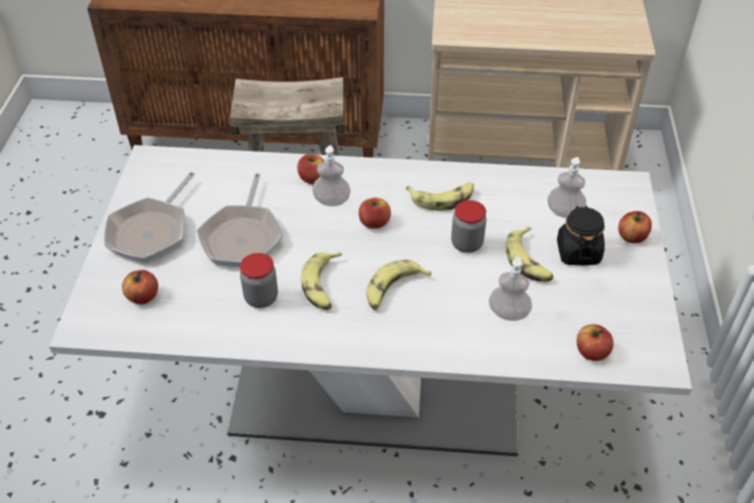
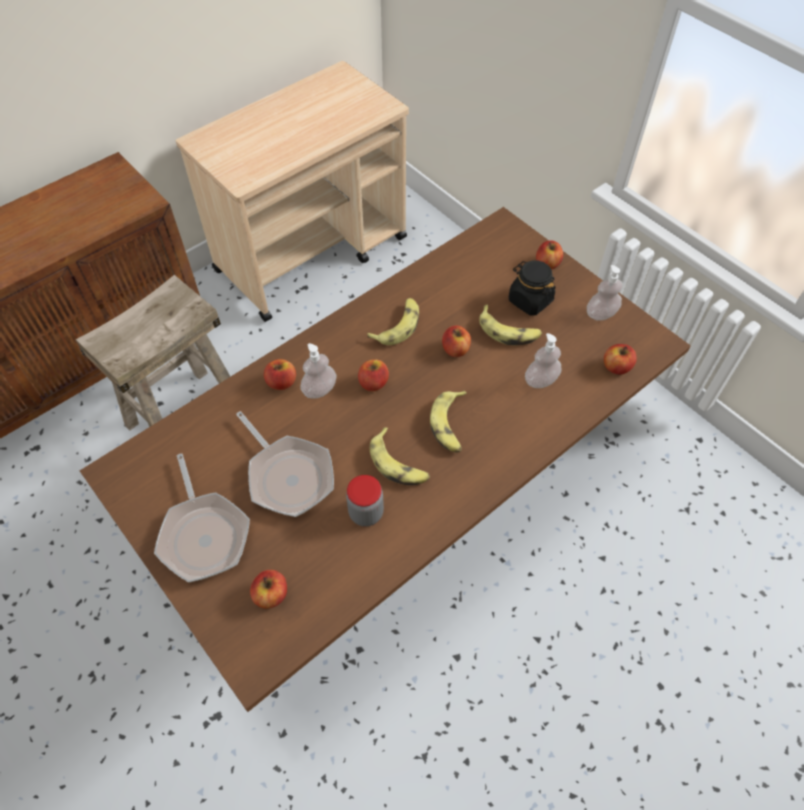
camera: 45 degrees left, 10 degrees up
(377, 389) = (402, 508): white dining table -> brown dining table
(466, 244) = (455, 349): jar -> apple
(564, 212) = (488, 276): soap dispenser -> soap dispenser (601, 314)

